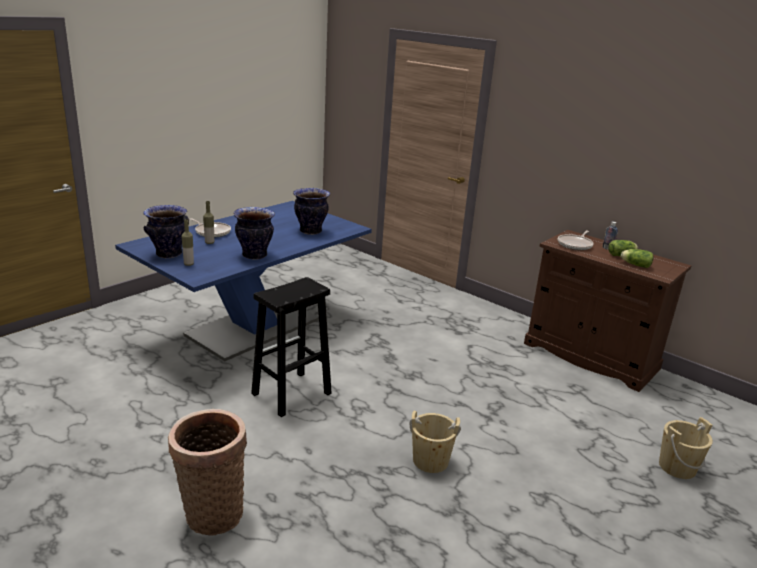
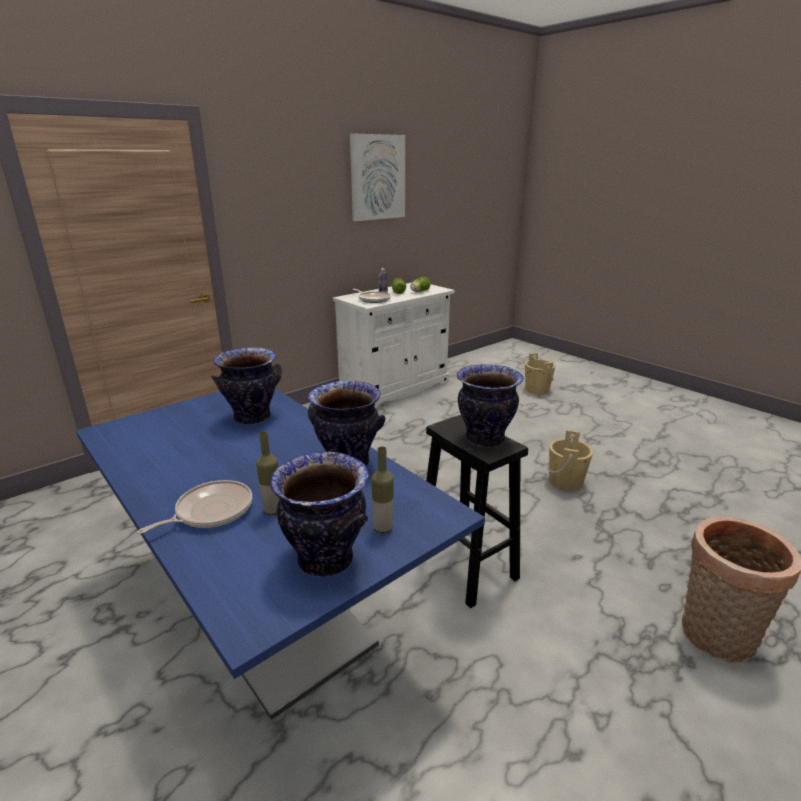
camera: 80 degrees left, 0 degrees up
(287, 293) = (484, 439): none -> vase
(590, 356) = (395, 388): brown cabinet -> white cabinet
(659, 127) = (377, 177): none -> picture

